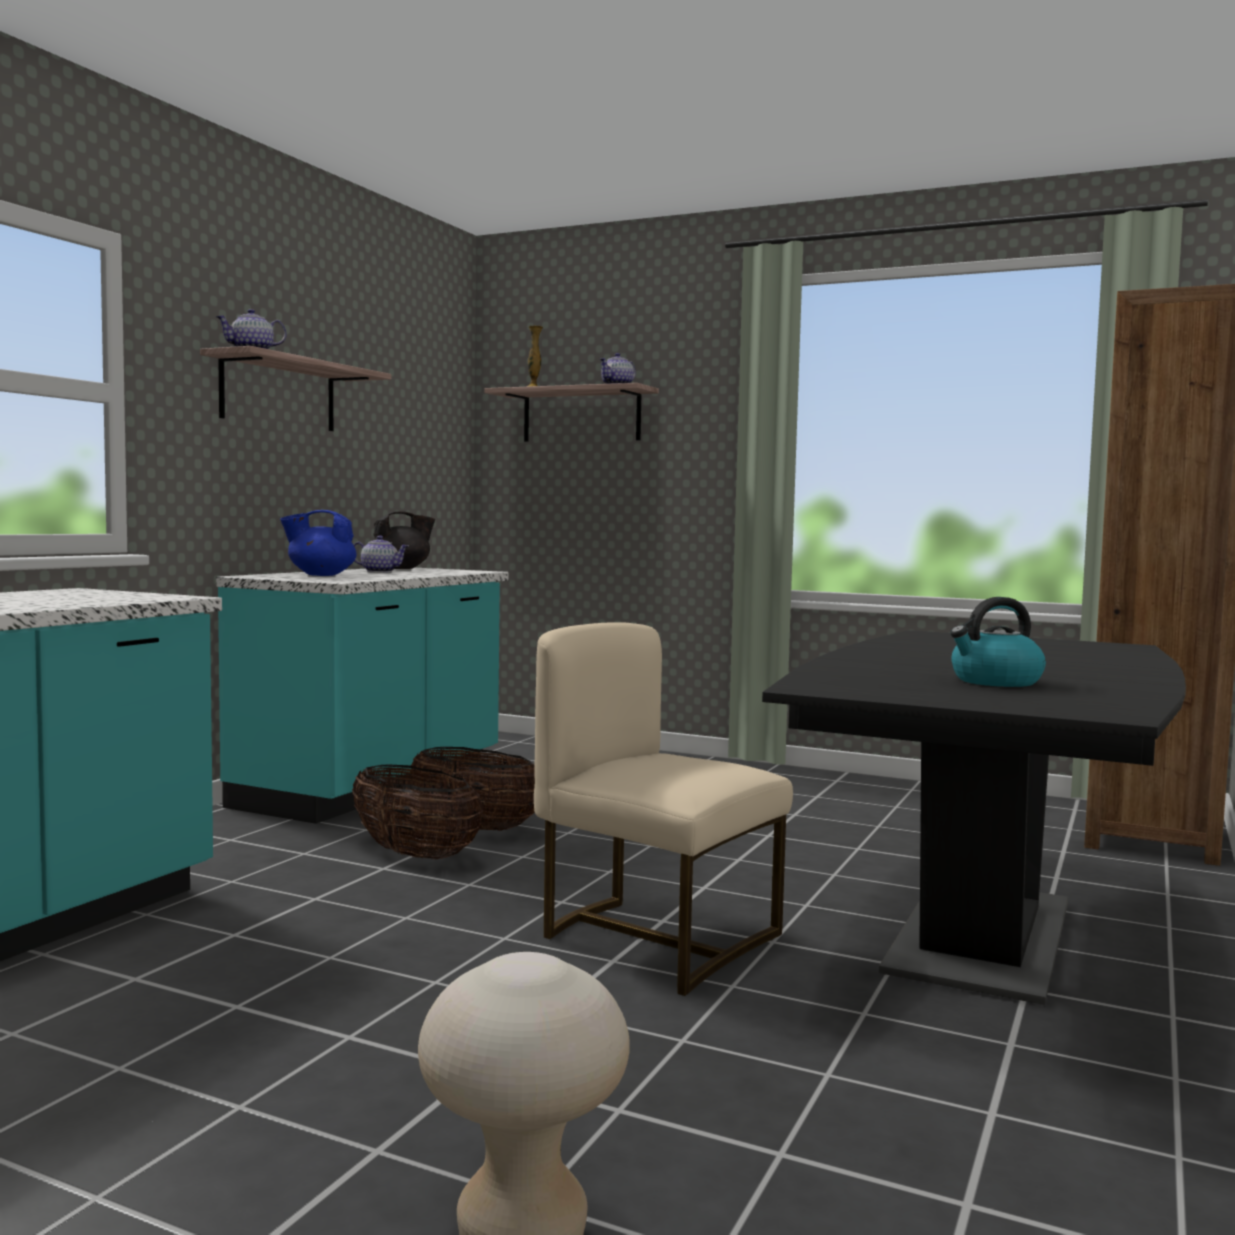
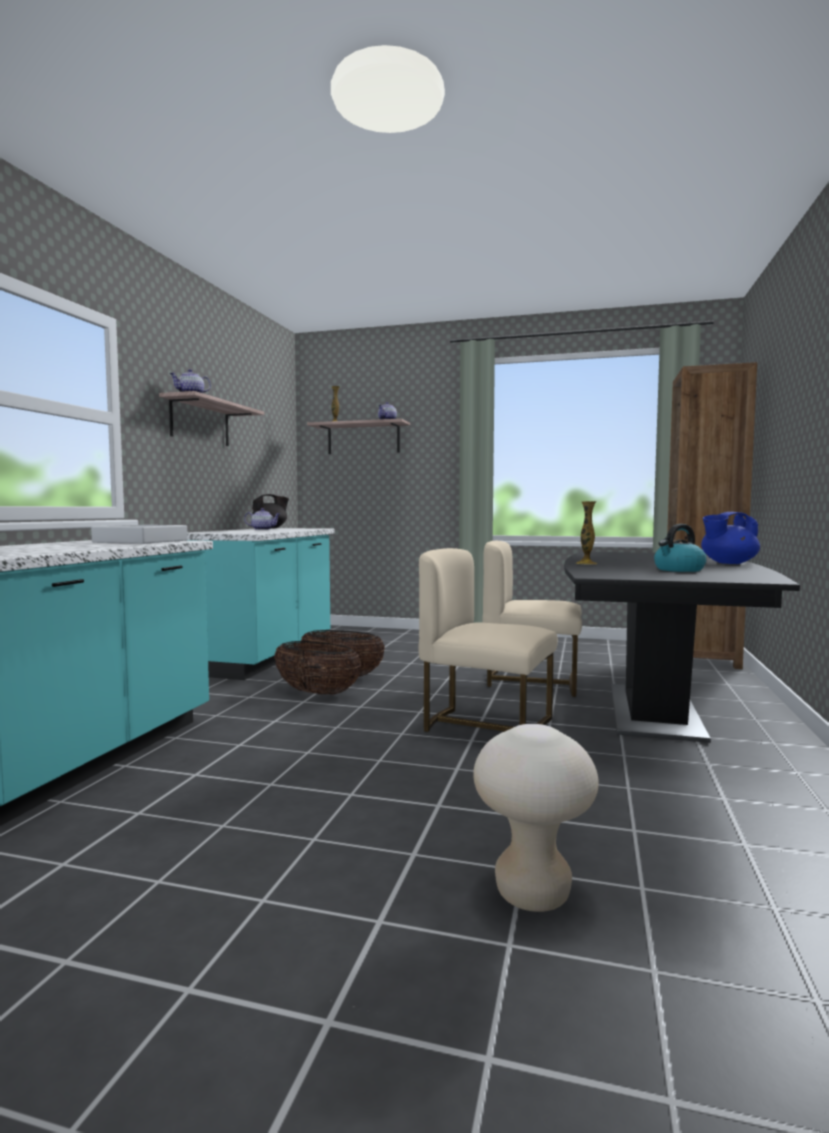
camera: 10 degrees left, 0 degrees up
(107, 596) = (141, 541): none -> grey tray
(320, 575) = (233, 531): blue teapot -> blue teapot (728, 563)
(797, 861) = (532, 681): none -> beige chair
(853, 660) = (586, 564): none -> vase

